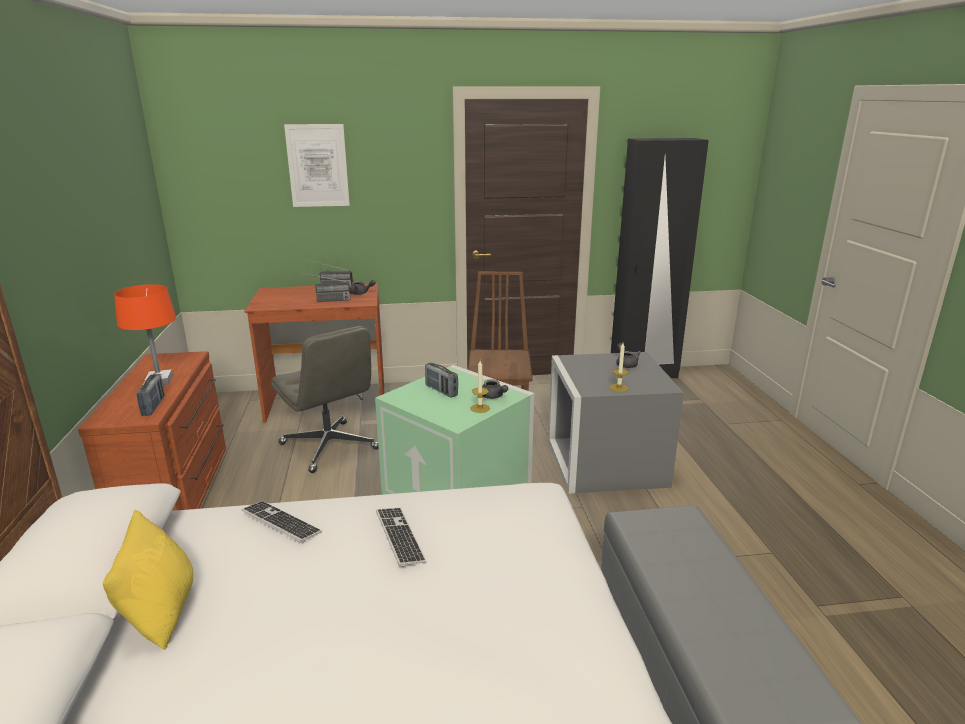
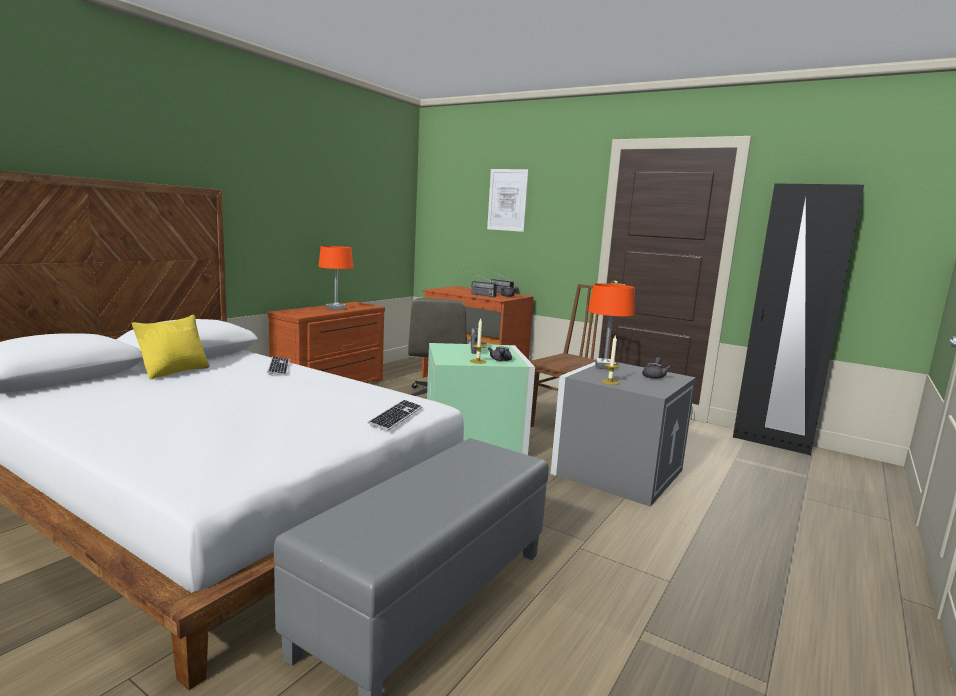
camera: 40 degrees right, 10 degrees down
(153, 406) = (311, 314): radio -> none
(400, 537) = (312, 389): keyboard -> keyboard (396, 416)
(576, 367) = (604, 367): none -> orange table lamp

